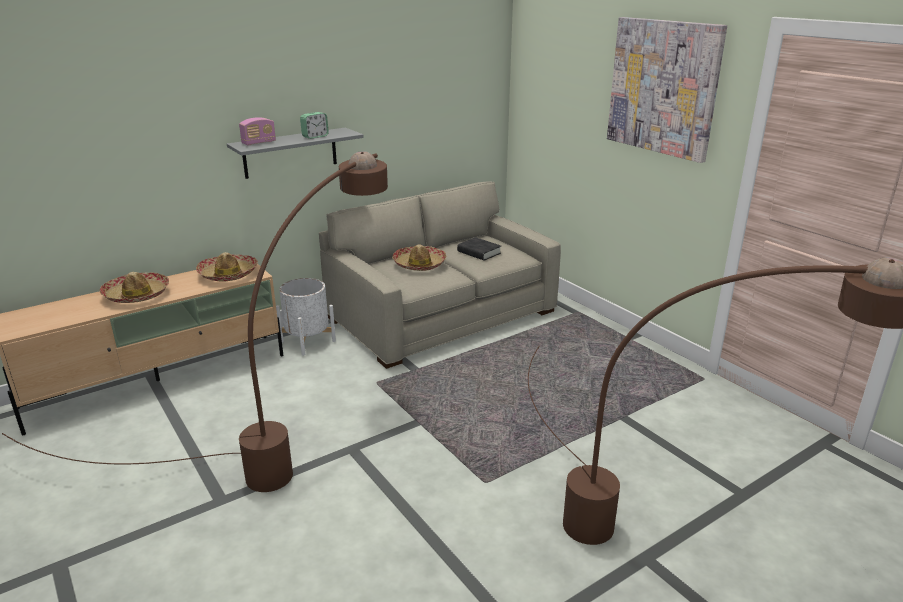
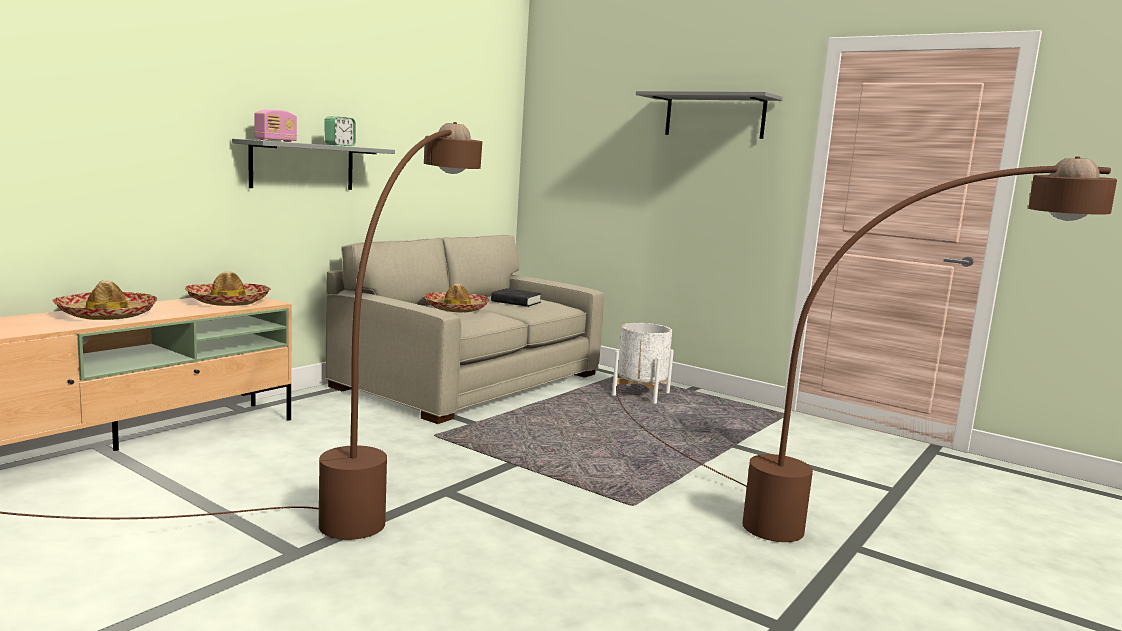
camera: 20 degrees left, 15 degrees down
(307, 341) = (316, 406): white planter -> white planter (641, 395)
(663, 87) = (714, 116): picture -> grey shelf

